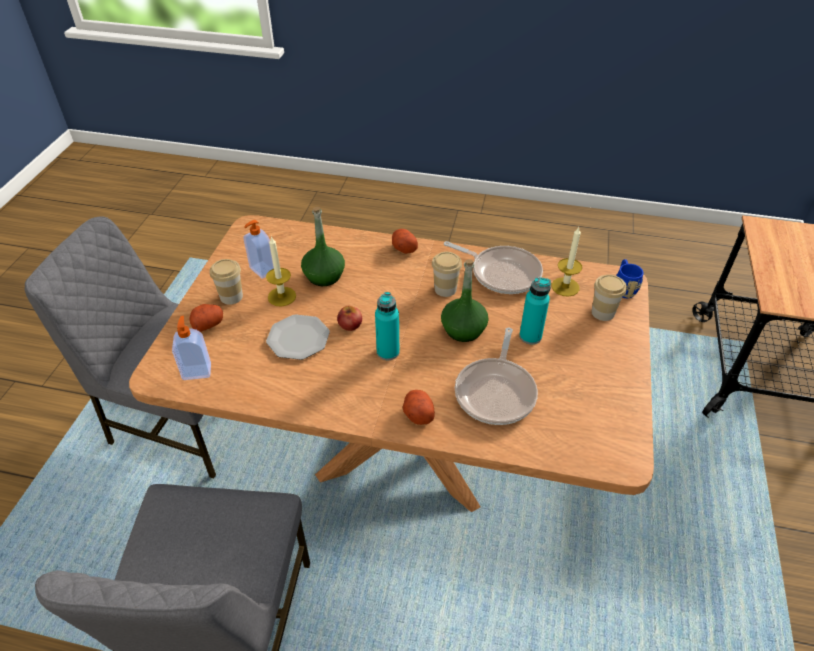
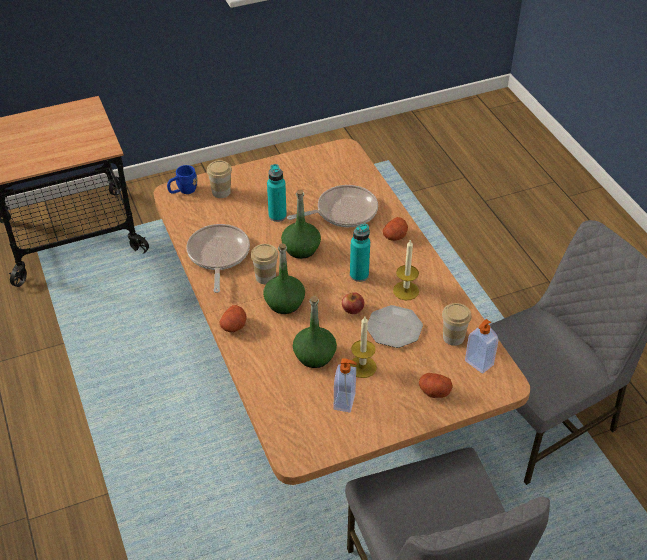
camera: 125 degrees left, 0 degrees up
(231, 296) = (393, 399): cup -> cup (453, 337)
(401, 286) = (284, 303): none -> green bottle
(565, 287) = (207, 218): candle -> candle (406, 291)

